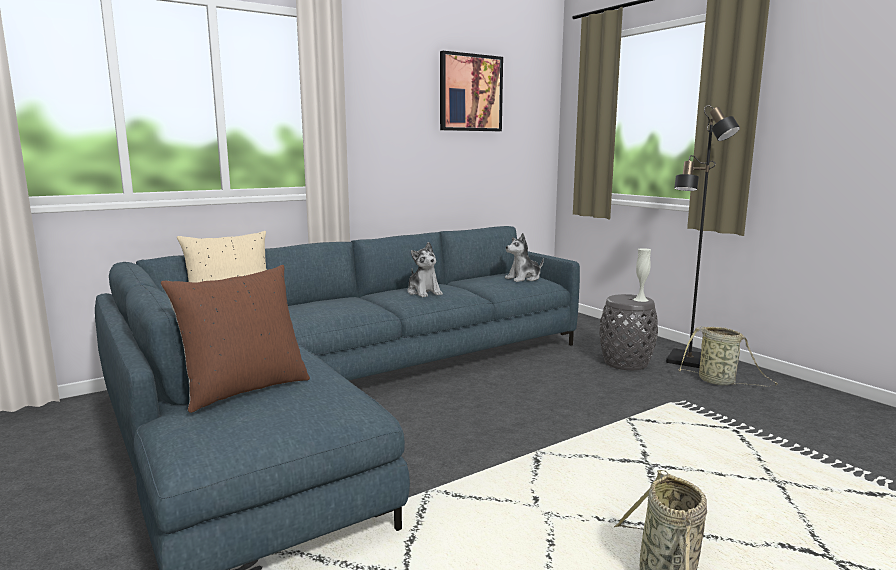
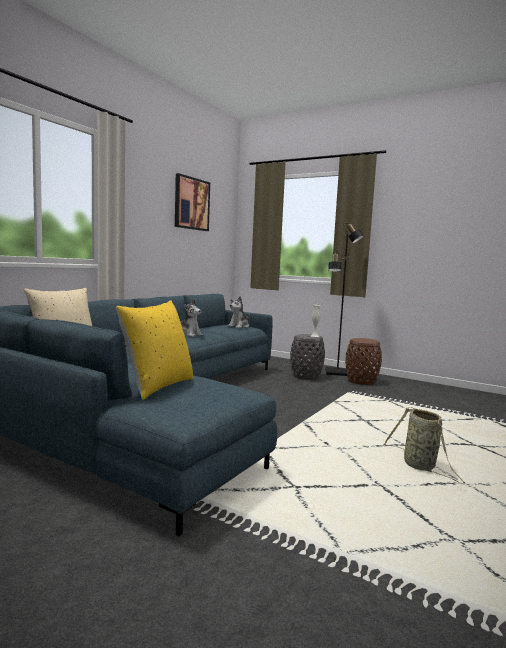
camera: 25 degrees left, 5 degrees down
(244, 389) = (157, 386): brown pillow -> yellow pillow
(719, 382) = (361, 381): basket -> brown stool

